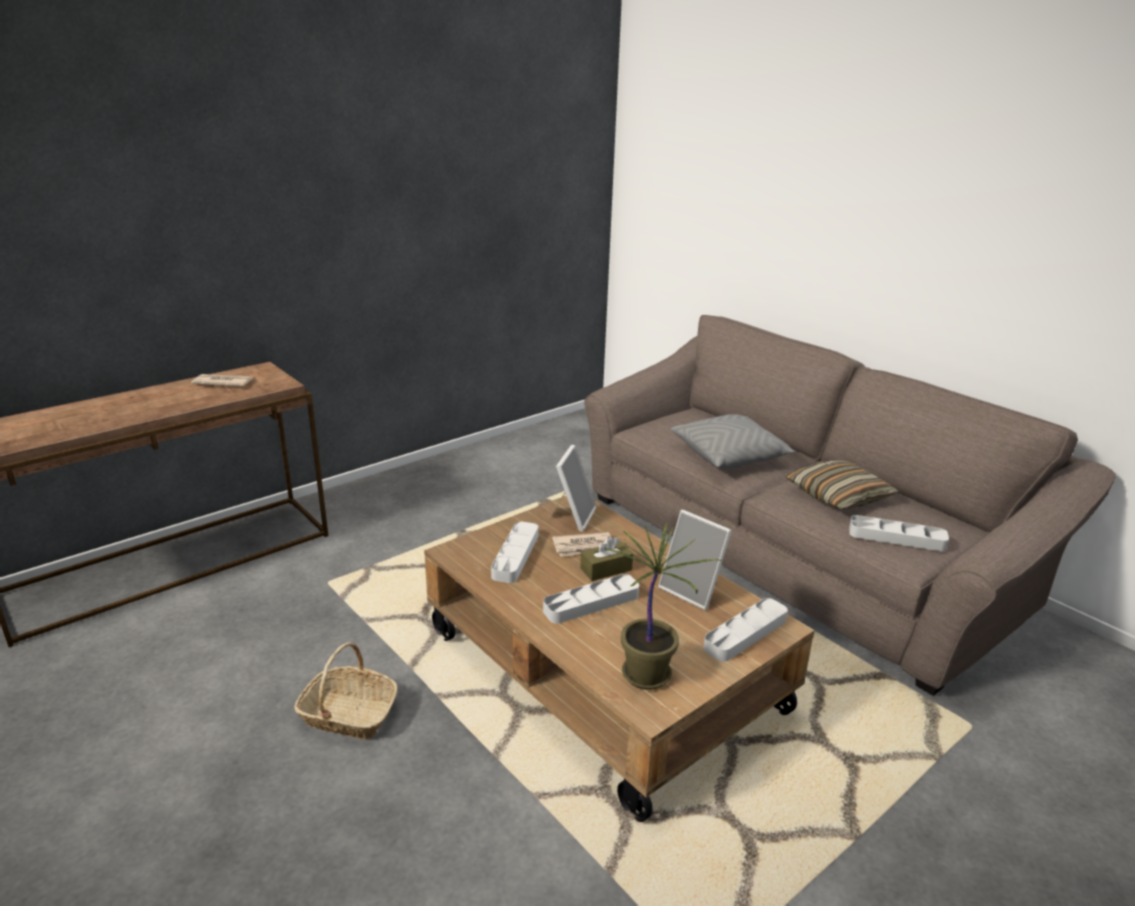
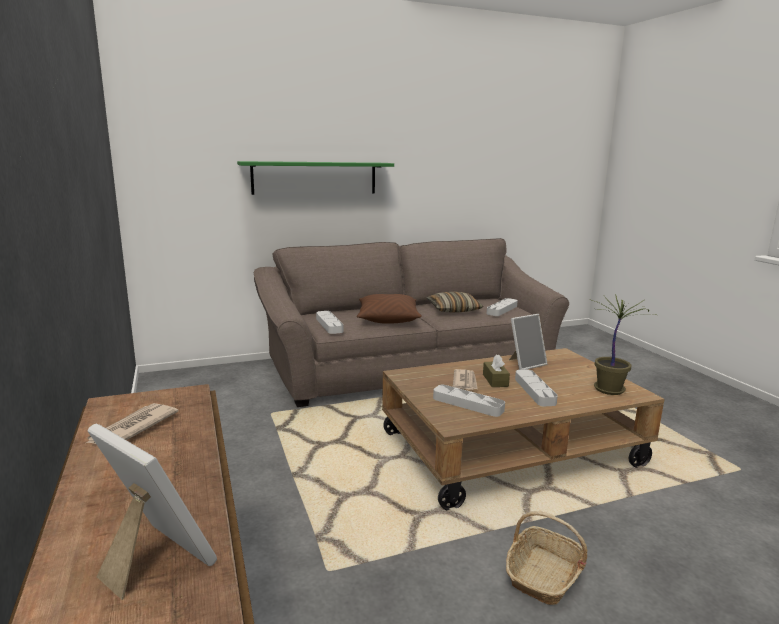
camera: 70 degrees left, 10 degrees down
(572, 516) = (421, 378): picture frame -> picture frame (153, 561)
(730, 455) = (387, 319): grey pillow -> brown pillow
(745, 634) = (569, 361): grey tray -> grey tray (329, 325)
(794, 229) = (315, 178): none -> green shelf

